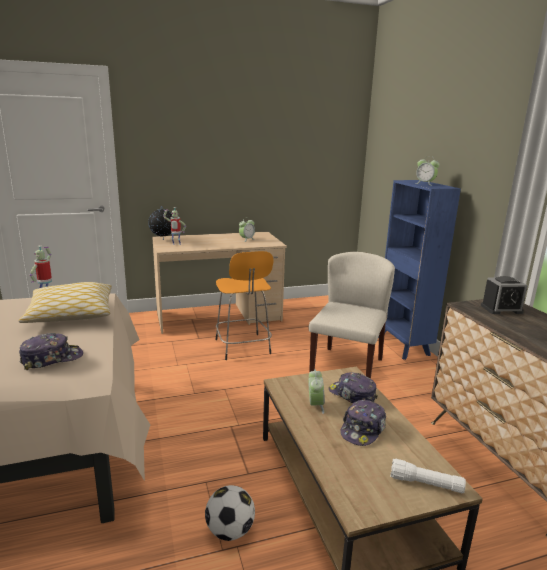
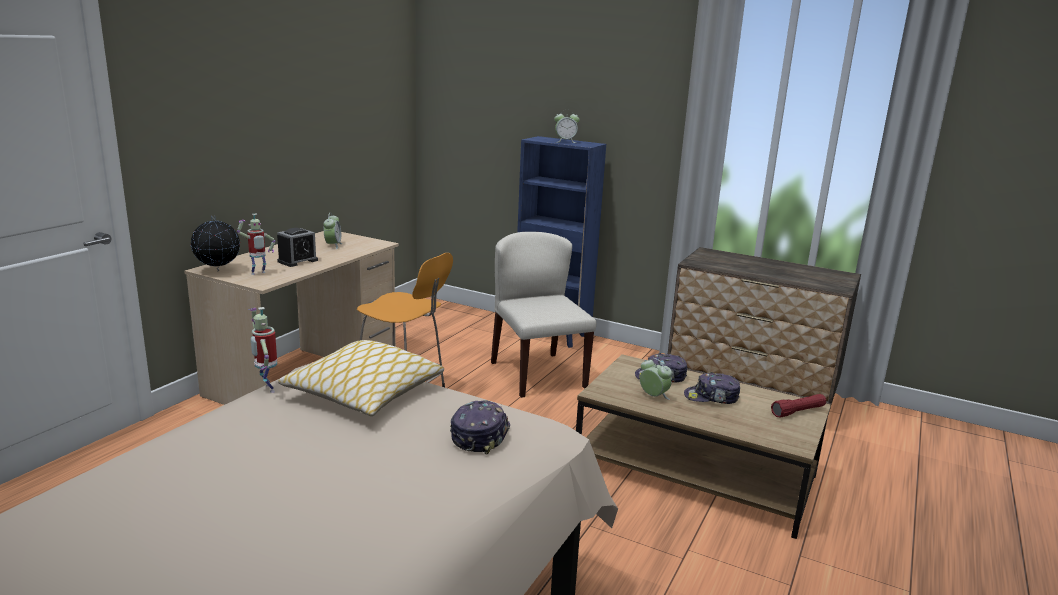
camera: 45 degrees left, 0 degrees up
(230, 531) = (667, 544): football -> none
(363, 429) = (711, 397): cap -> cap turned 105 degrees clockwise
(426, 484) = (798, 412): white flashlight -> red flashlight
(501, 309) = (717, 259): alarm clock -> alarm clock (297, 261)

